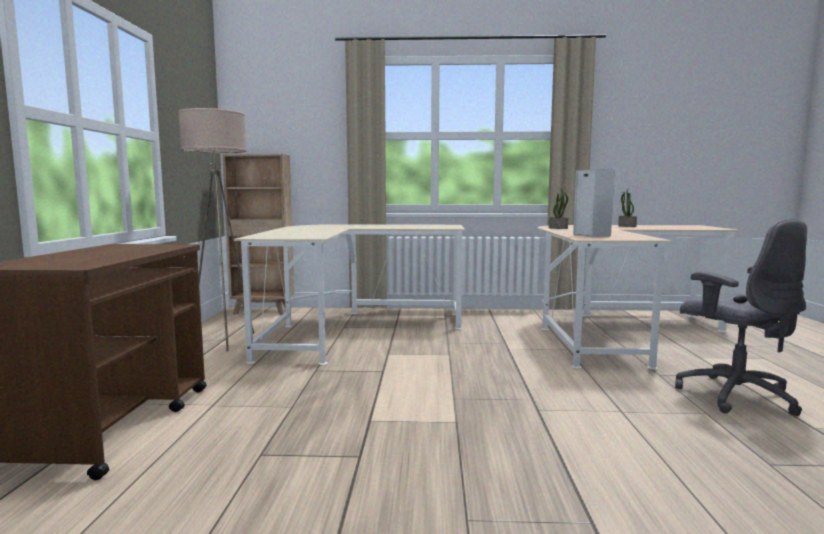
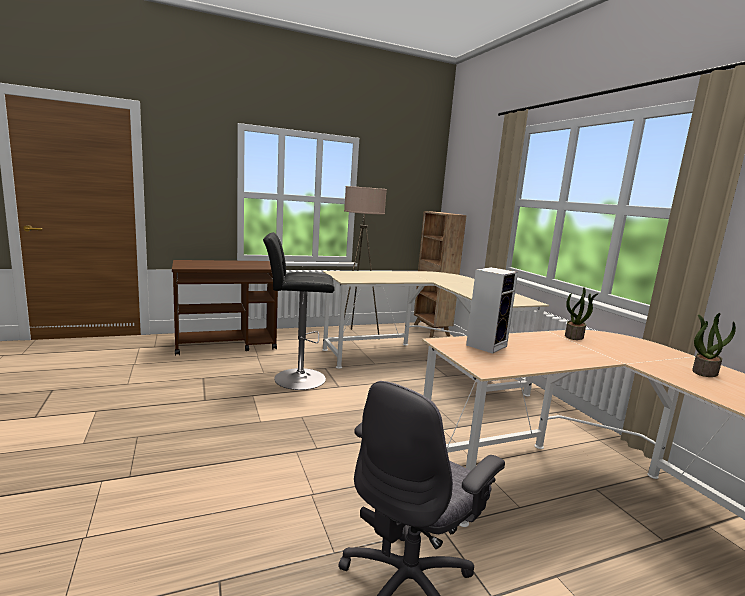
camera: 65 degrees right, 5 degrees up
(336, 389) = (296, 378): none -> black stool

